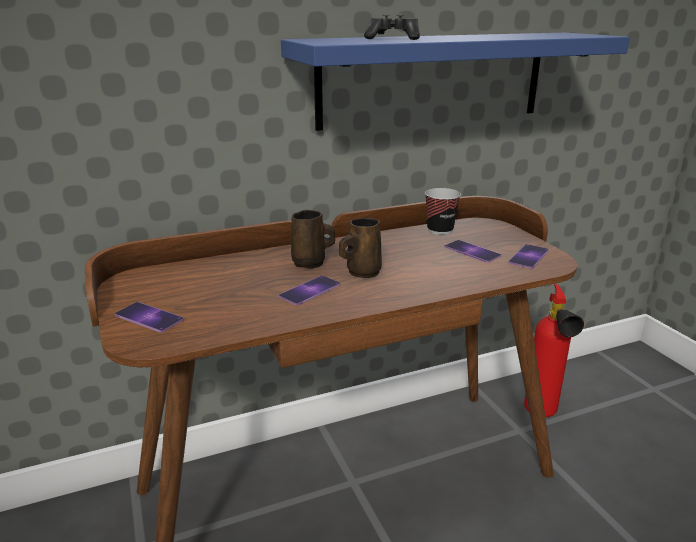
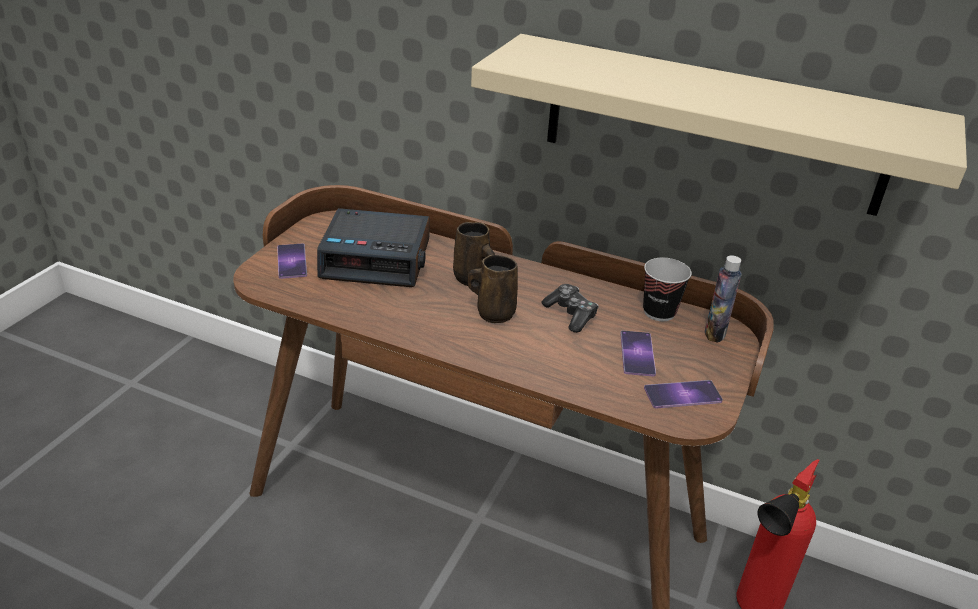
camera: 45 degrees right, 10 degrees up
(219, 283) = (377, 258): none -> alarm clock
(310, 290) = (423, 304): phone -> none
(393, 39) = (611, 70): game controller -> game controller (570, 314)
(433, 79) = (713, 124): blue shelf -> beige shelf
(481, 226) = (715, 333): none -> bottle

